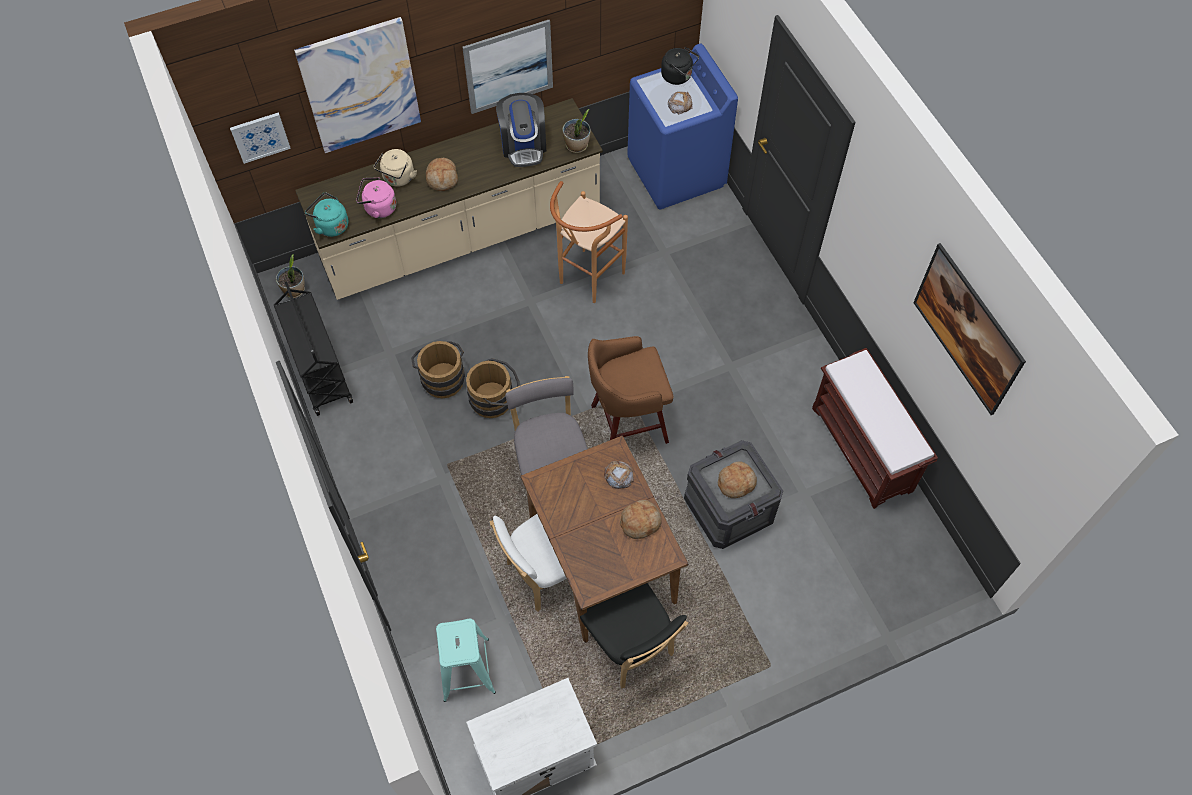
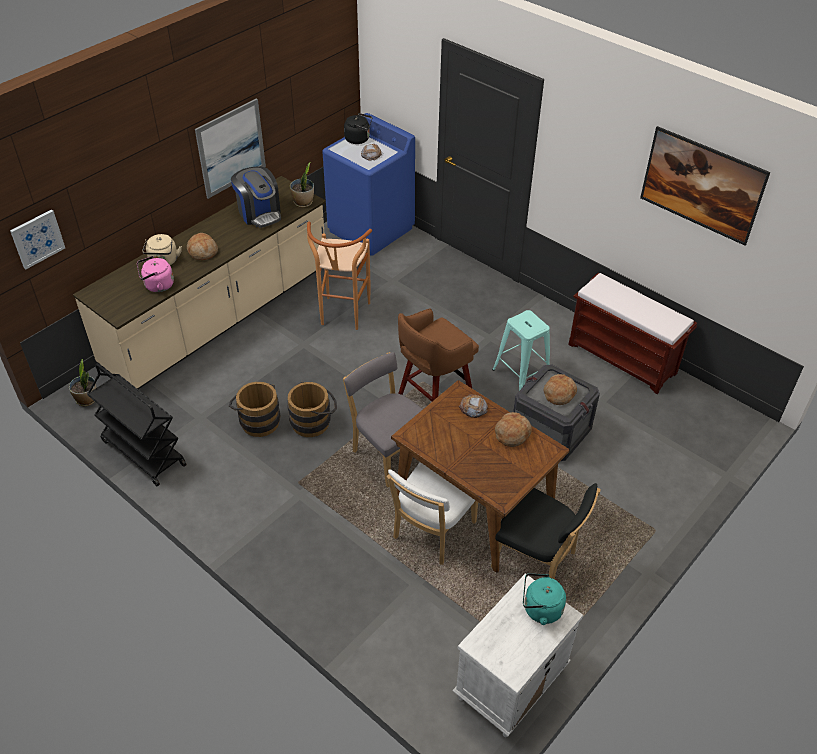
camera: 25 degrees left, 15 degrees down
(330, 225) = (120, 309): turquoise kettle -> turquoise kettle (540, 609)
(360, 86) = (118, 175): picture -> none
(466, 669) = (406, 636): turquoise stool -> turquoise stool (521, 375)

